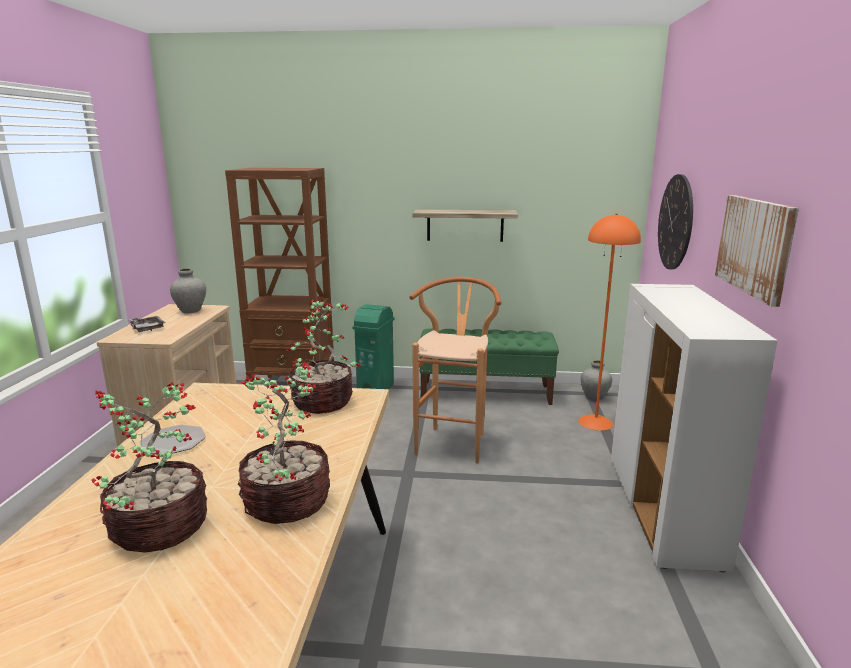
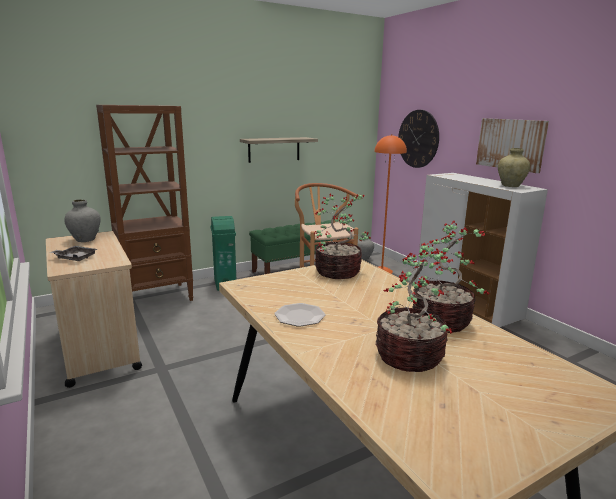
camera: 35 degrees left, 0 degrees up
(715, 322) = (510, 186): none -> beige vase

